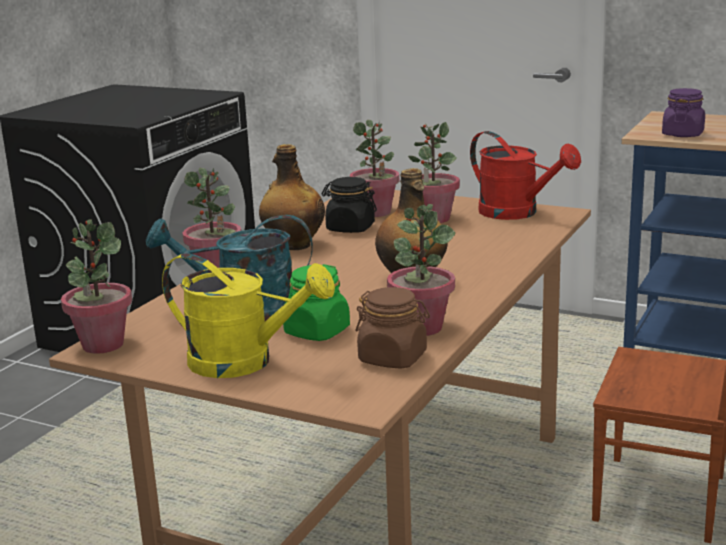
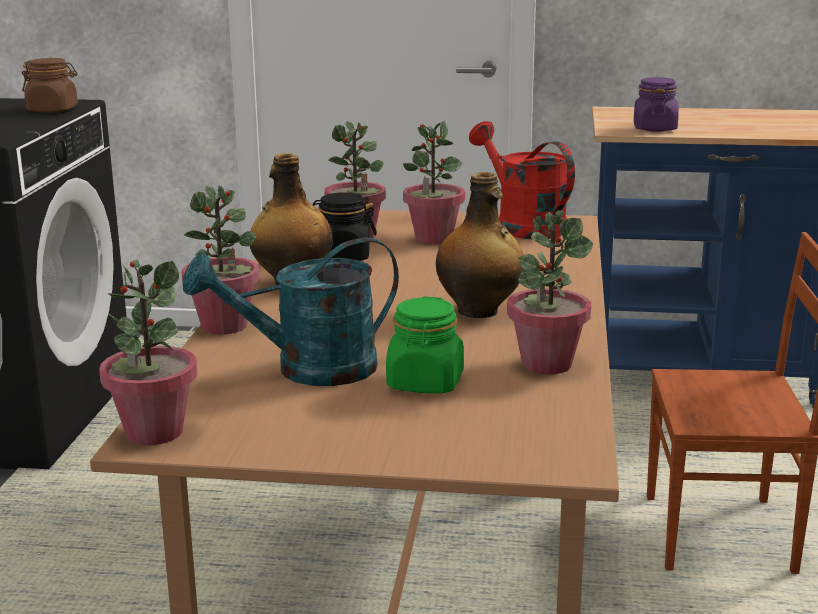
camera: 20 degrees left, 0 degrees up
(245, 362) = (371, 431): yellow watering can -> none
(393, 358) = (549, 403): brown jar -> brown jar (53, 110)
(517, 213) = (522, 225): red watering can -> red watering can turned 150 degrees counterclockwise

